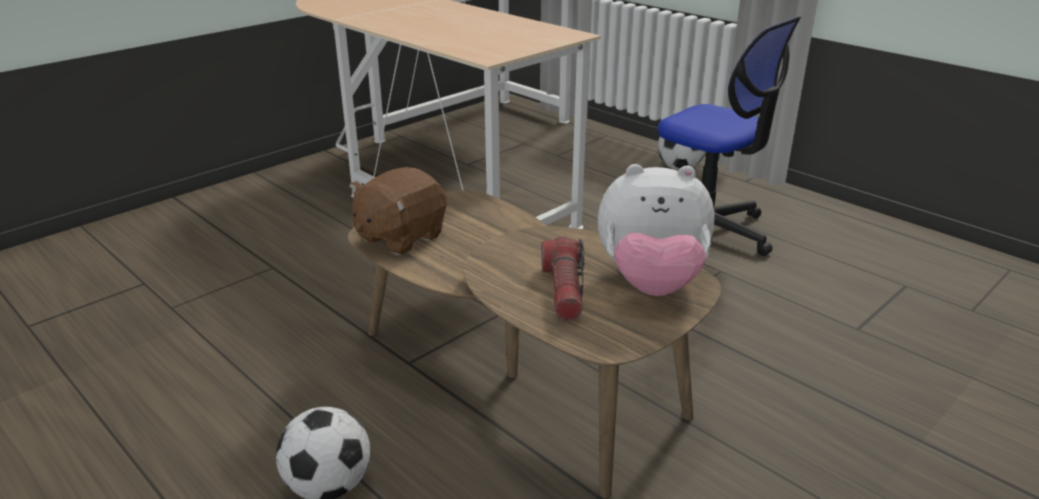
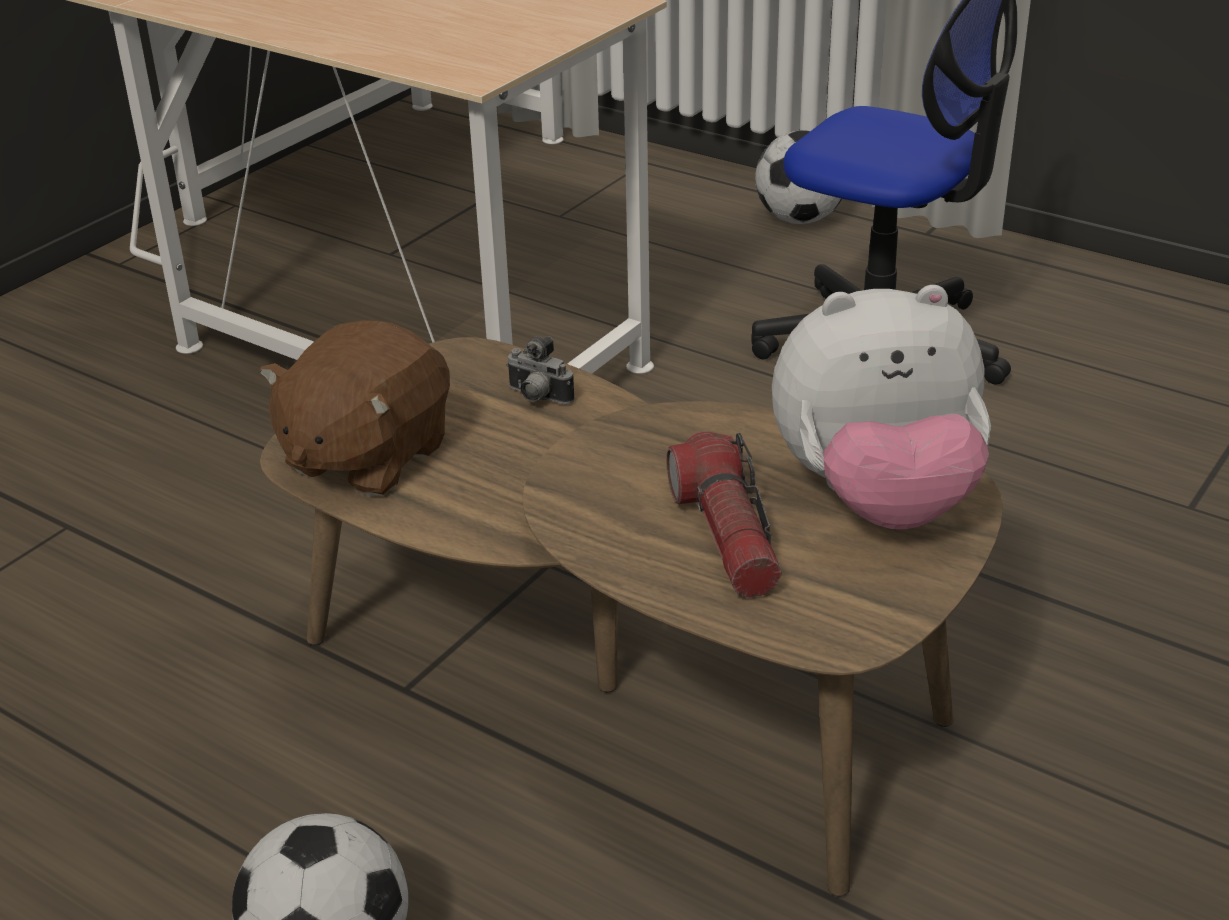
camera: 10 degrees left, 5 degrees up
(495, 220) = (537, 398): none -> camera

